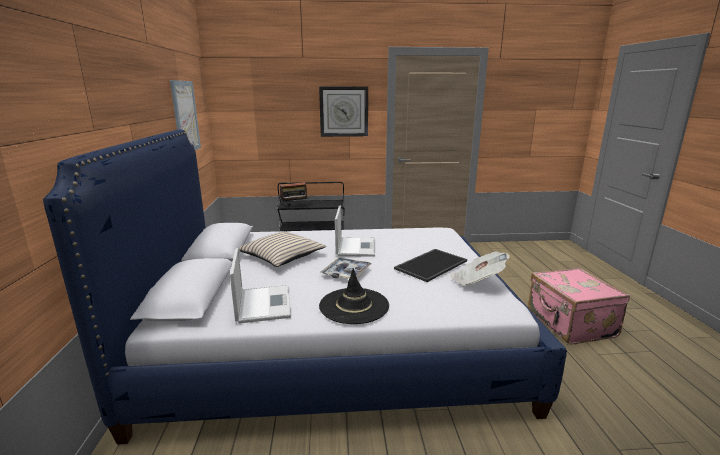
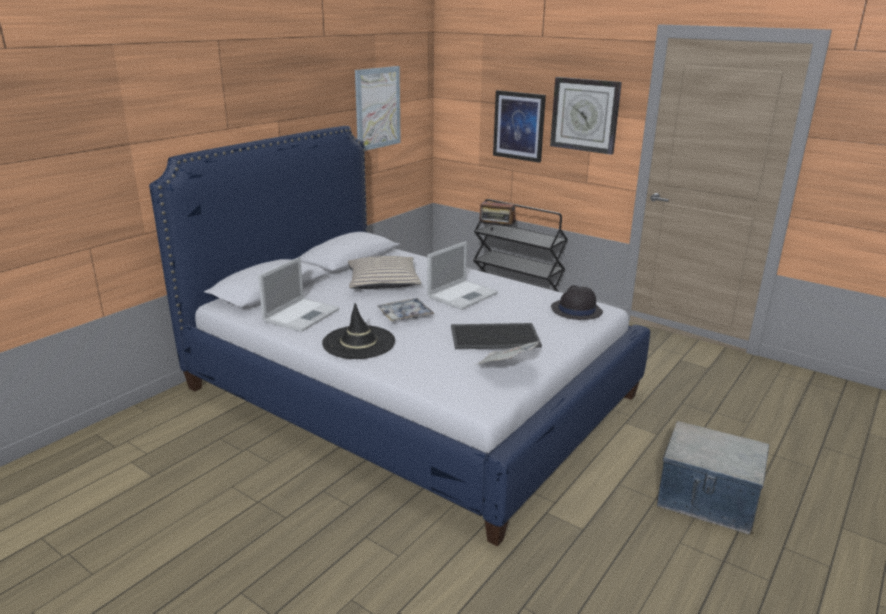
camera: 40 degrees right, 5 degrees up
(291, 125) = (519, 126): none -> picture
(434, 235) = (576, 310): none -> black hat
(569, 324) = (707, 500): pink suitcase -> storage box

